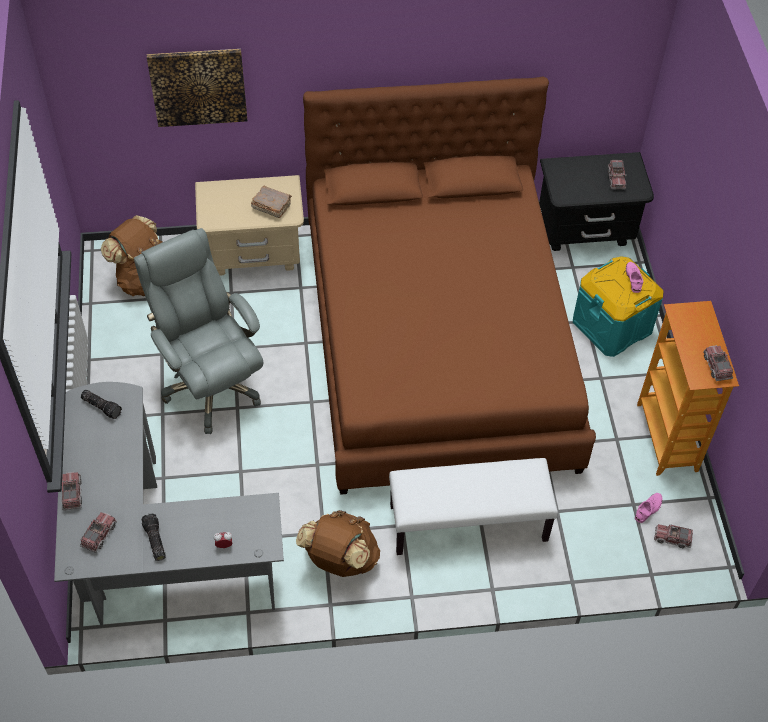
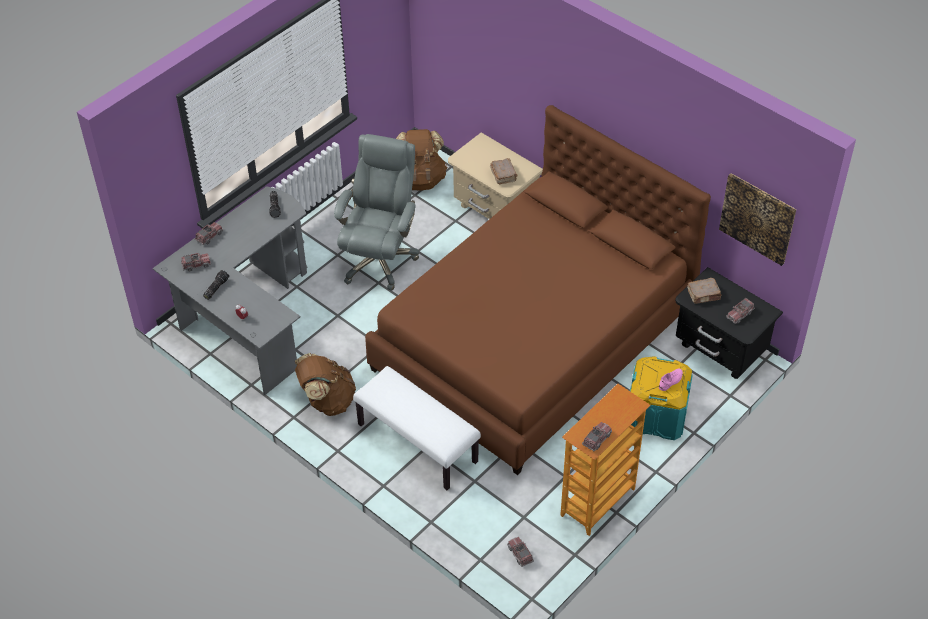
camera: 50 degrees right, 5 degrees down
(198, 86) = (493, 61): picture -> picture (757, 218)
(570, 184) = (704, 295): none -> brown book
(648, 509) = (529, 527): pink shoe -> none

